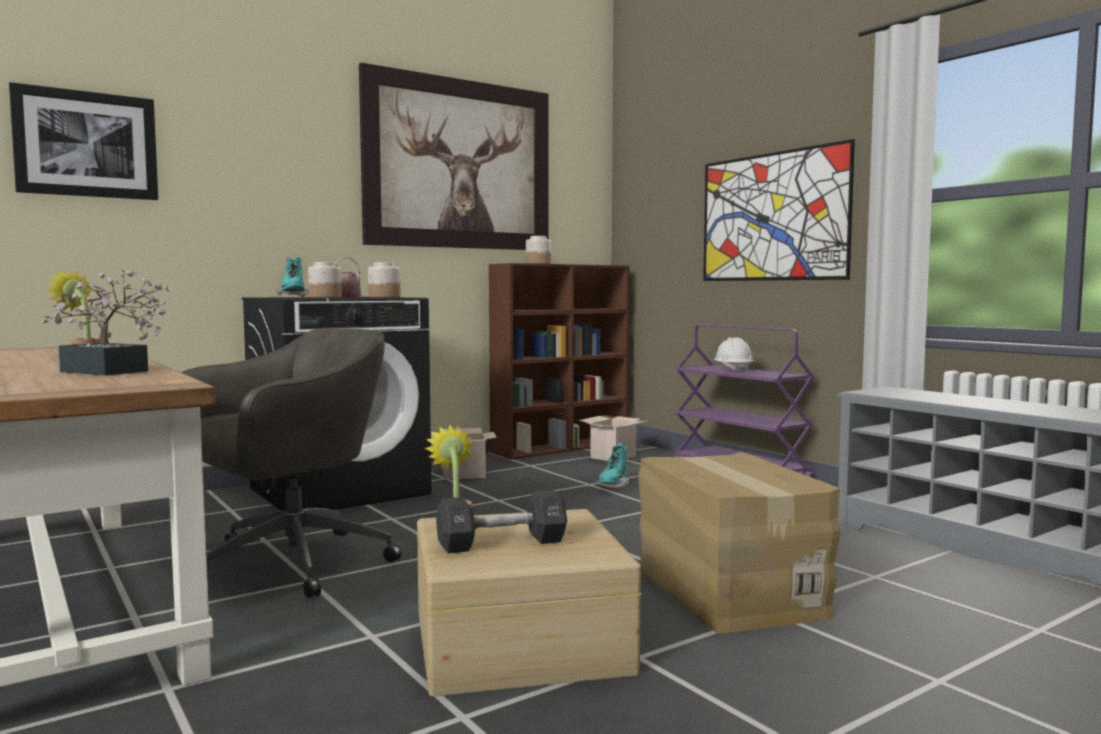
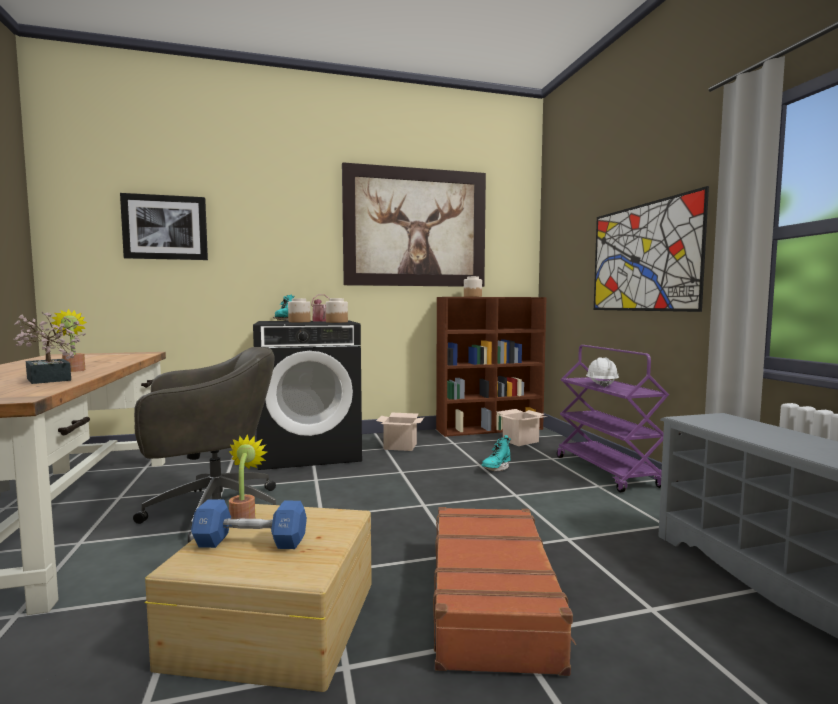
camera: 20 degrees right, 0 degrees up
(502, 543) = (251, 542): black dumbbell -> blue dumbbell
(727, 591) = (492, 600): cardboard box -> brown suitcase

